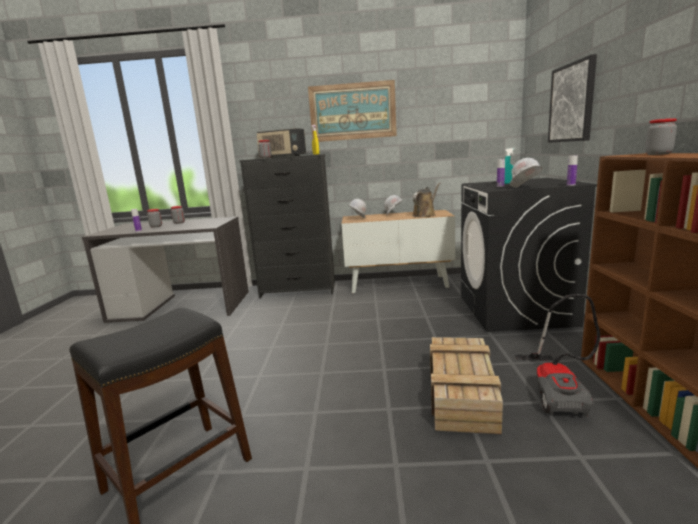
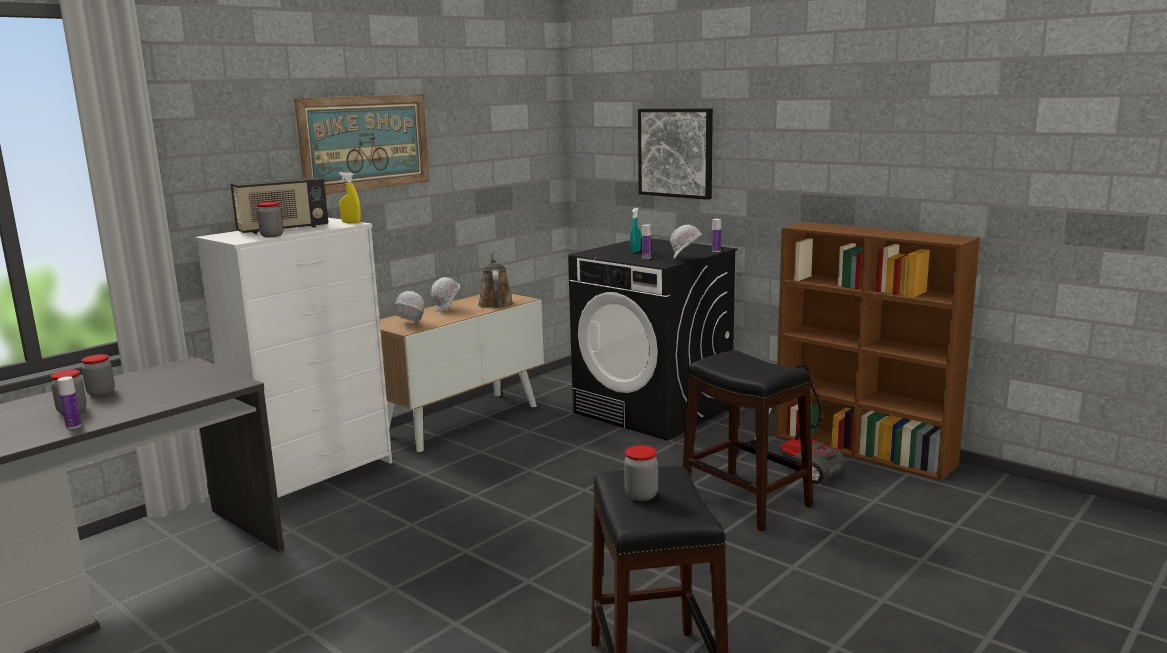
camera: 50 degrees left, 0 degrees up
(299, 289) = (315, 475): black dresser -> white dresser
(462, 394) = (745, 500): crate -> black stool
(658, 154) = (833, 227): jar -> jar (641, 495)

